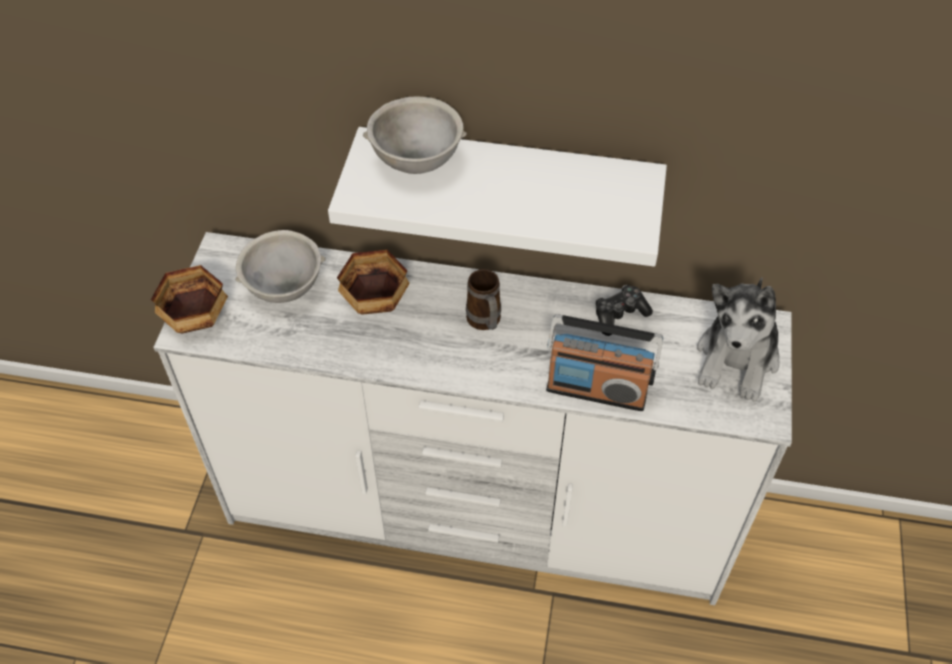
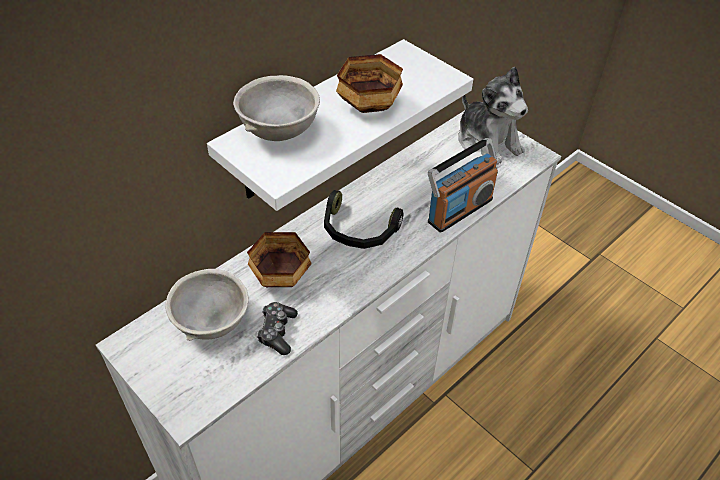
camera: 55 degrees left, 5 degrees down
(198, 318) = (182, 396): bowl -> bowl (370, 104)
(485, 323) = (358, 231): mug -> black headphones
(619, 314) = (411, 168): game controller -> game controller (277, 332)

